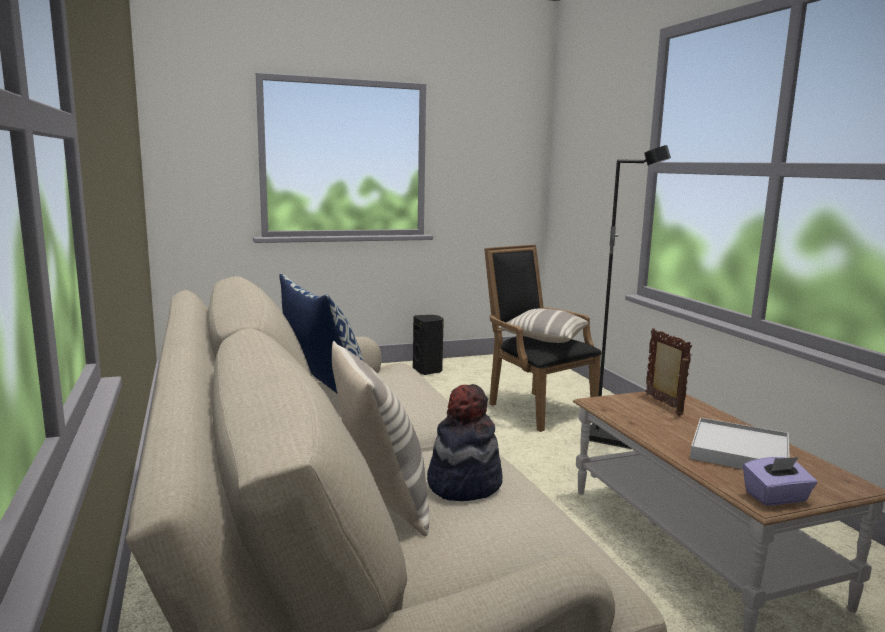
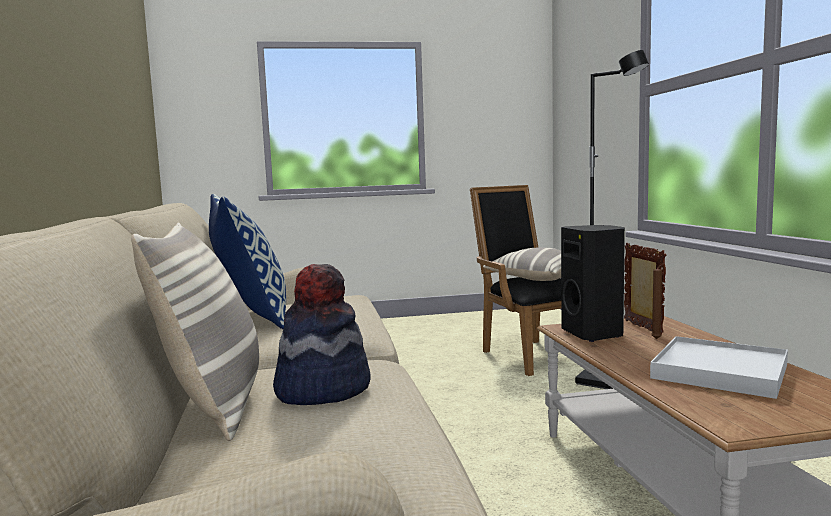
camera: 10 degrees right, 5 degrees down
(428, 370) = (432, 323): black speaker -> black speaker (594, 334)
(776, 498) = (753, 420): purple tissue box -> none

